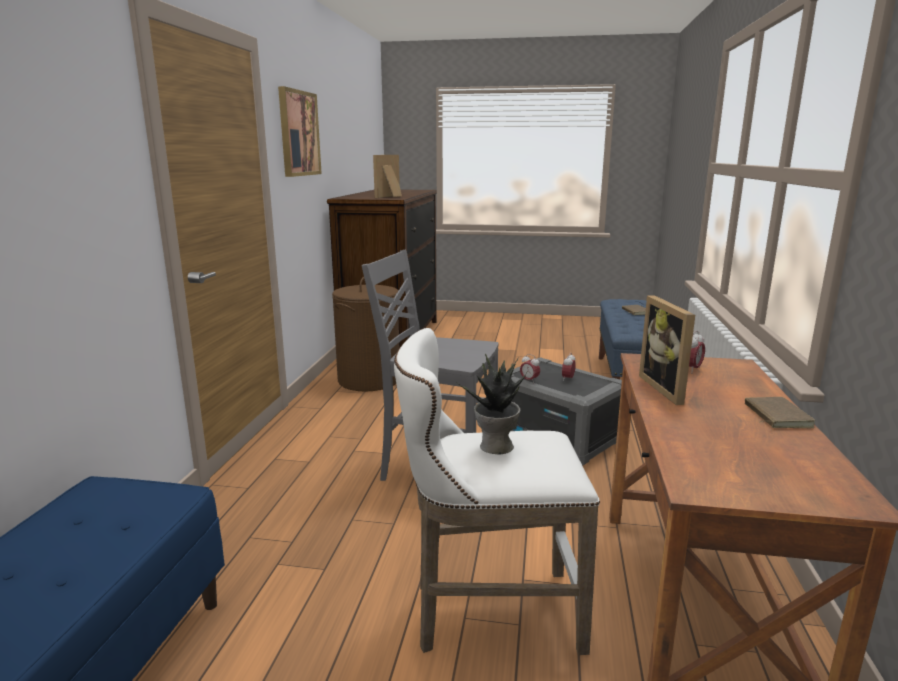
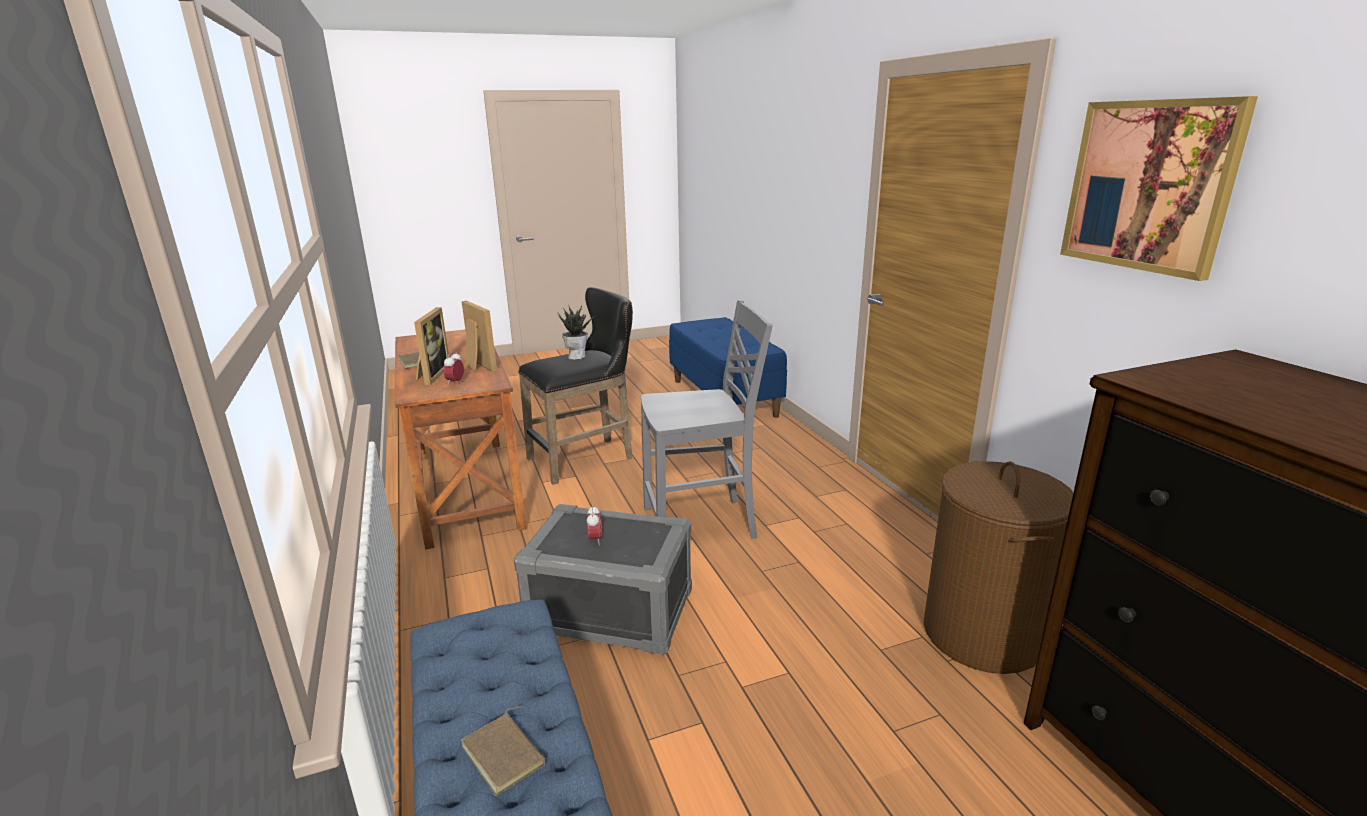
camera: 150 degrees right, 5 degrees up
(390, 197) = (1223, 394): picture frame -> picture frame (431, 375)
(487, 613) = (587, 458): white stool -> black stool
(529, 380) = (640, 519): alarm clock -> none

